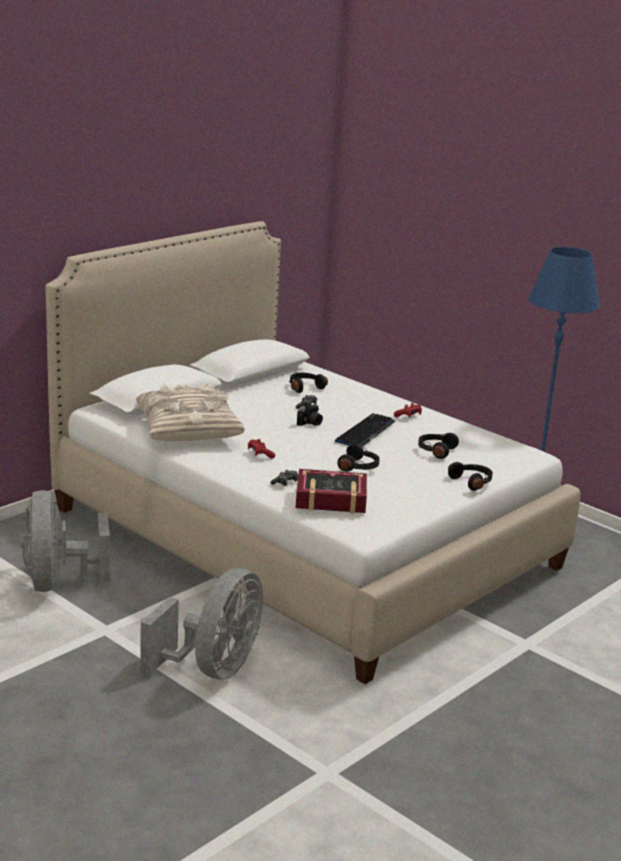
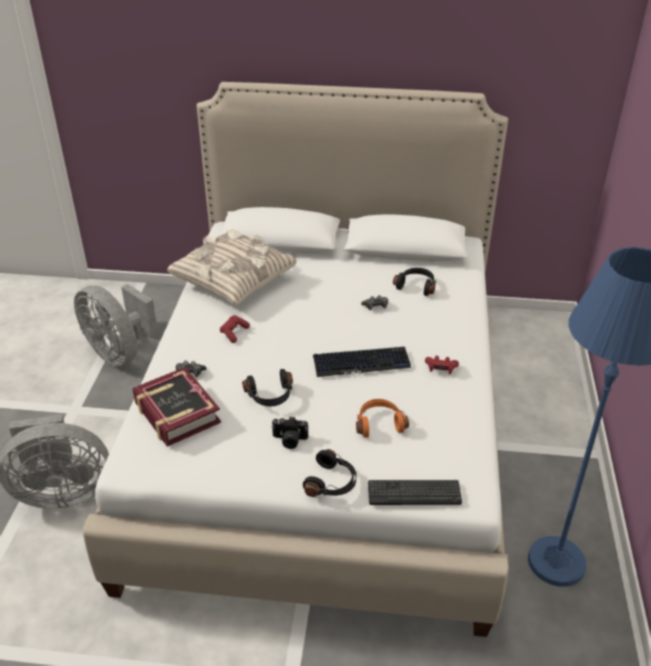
camera: 55 degrees right, 15 degrees up
(57, 582) = (120, 353): grey fan -> grey fan turned 90 degrees counterclockwise
(310, 423) = (338, 326): camera -> camera (289, 440)
(435, 450) = (379, 423): black headphones -> orange headphones
(512, 465) = (414, 493): none -> keyboard

